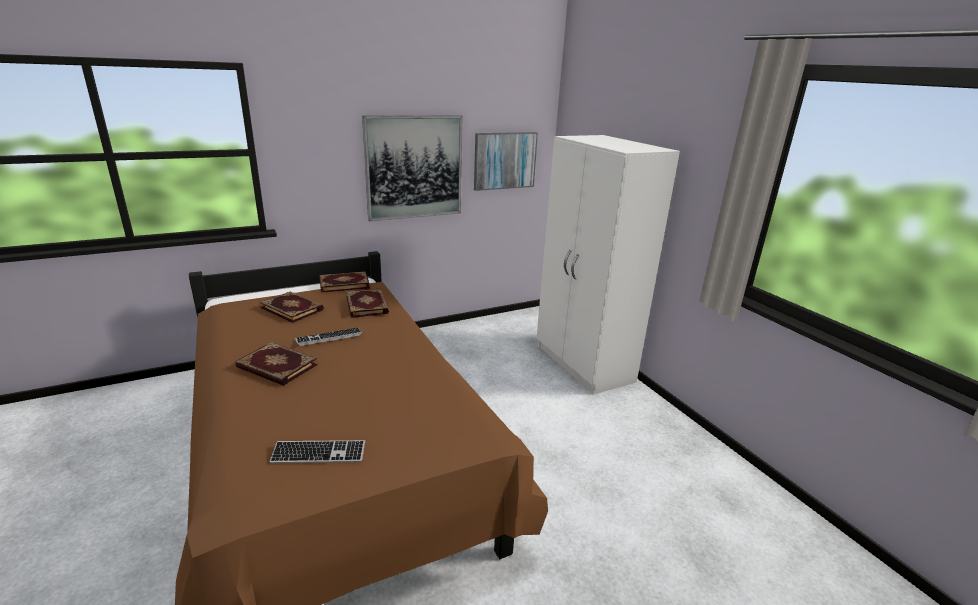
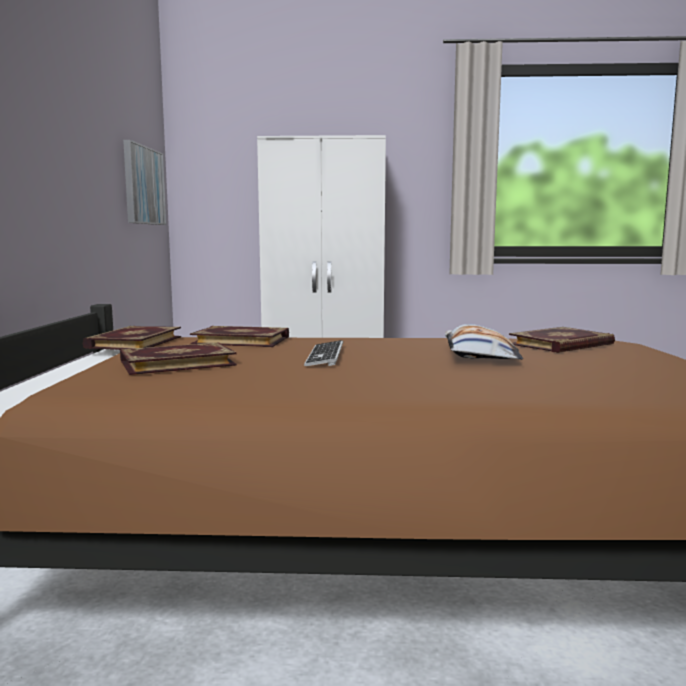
camera: 60 degrees left, 15 degrees down
(276, 367) = (390, 376): book -> book (562, 344)
(319, 454) = (640, 373): keyboard -> none
(358, 384) = (478, 355): none -> pillow
(414, 167) = (84, 176): picture -> none

